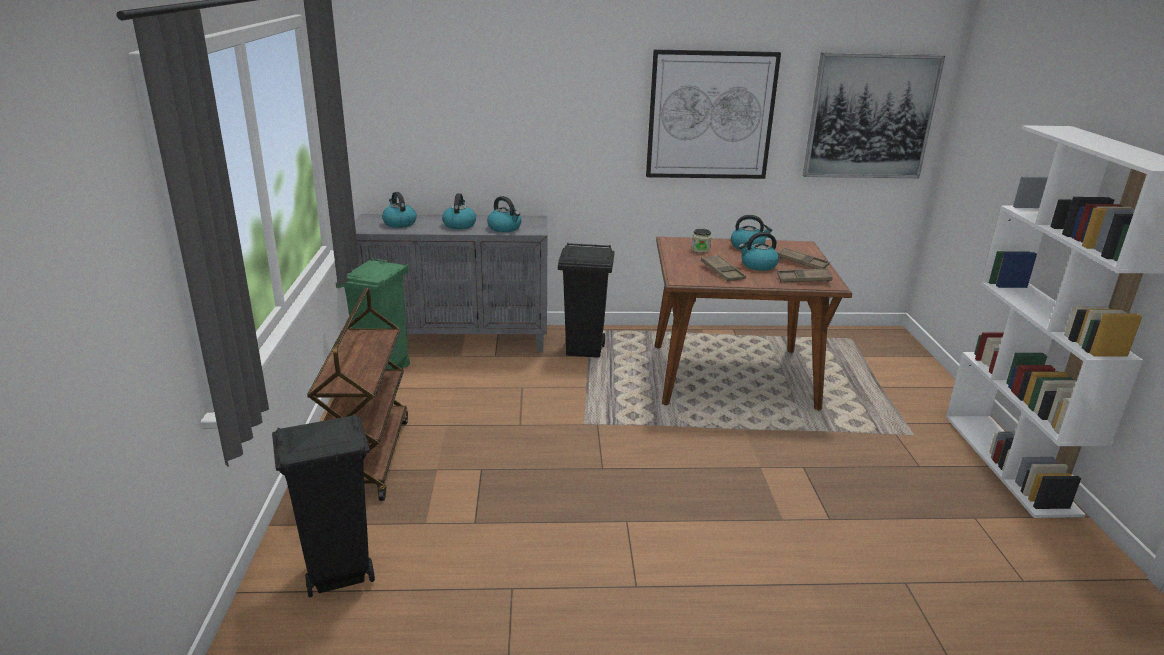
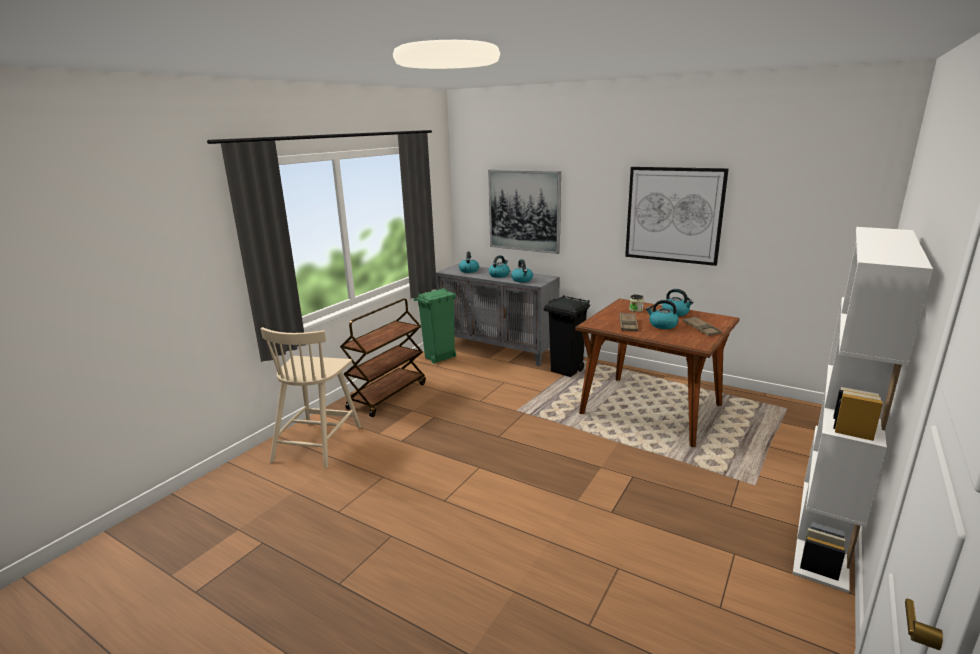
camera: 35 degrees right, 5 degrees down
(338, 575) = (318, 442): black trash can -> beige chair
(803, 279) = (683, 339): brown tray -> none
(870, 117) = (812, 222): picture -> picture (524, 211)

